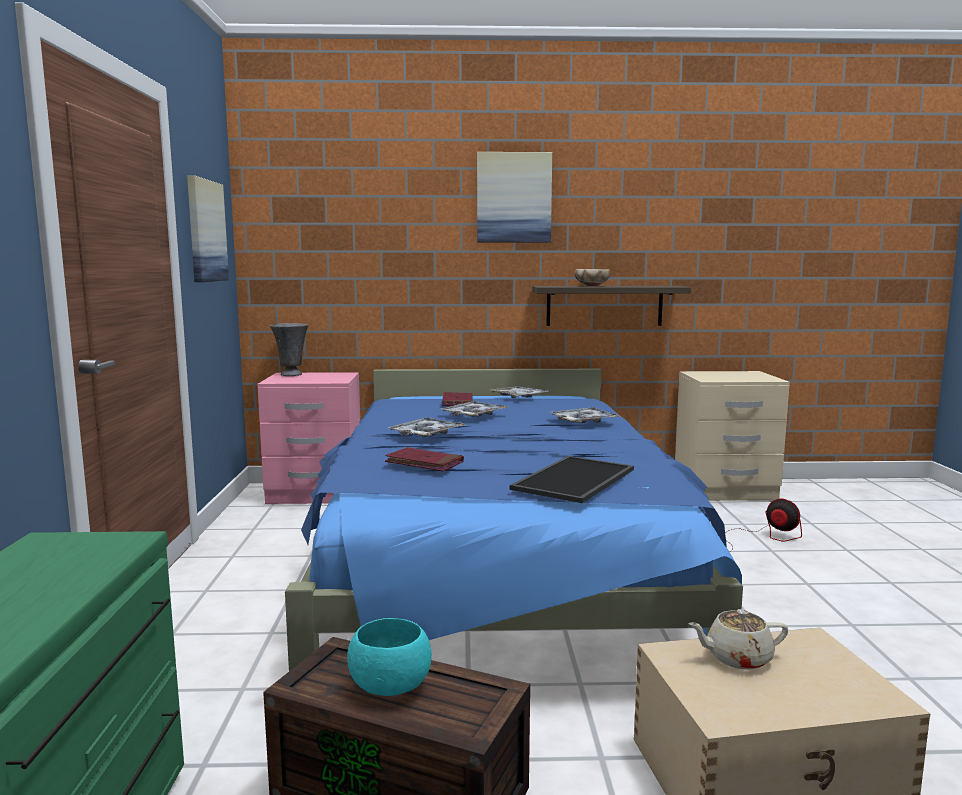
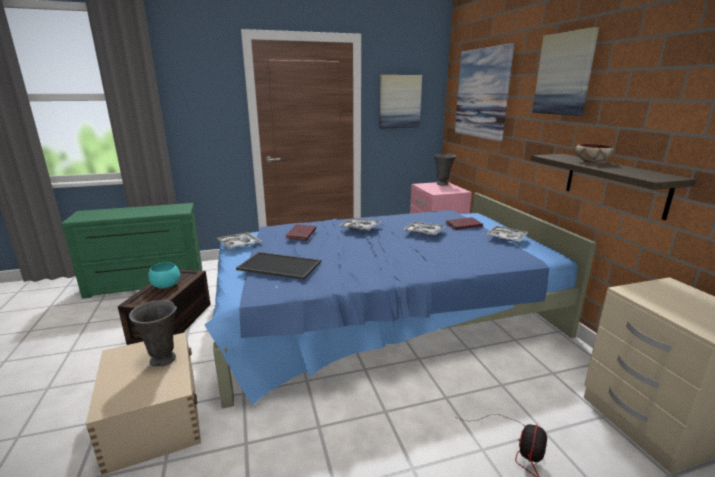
camera: 75 degrees right, 10 degrees up
(352, 220) = (482, 93): none -> picture
(583, 421) = (436, 261): tray -> tray (239, 244)
(737, 658) = (163, 360): beige teapot -> grey vase

